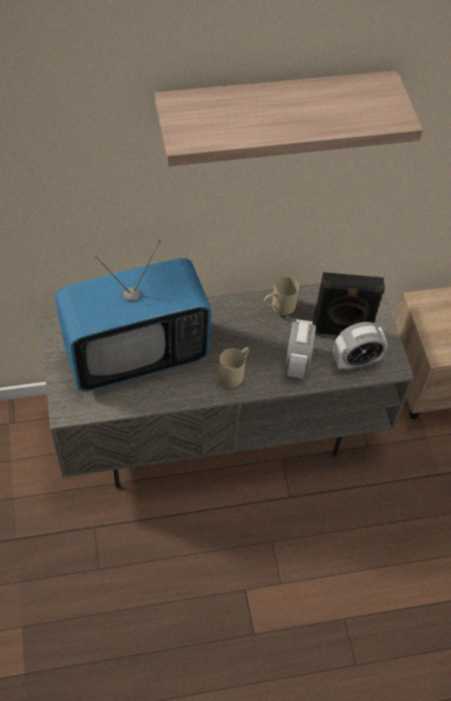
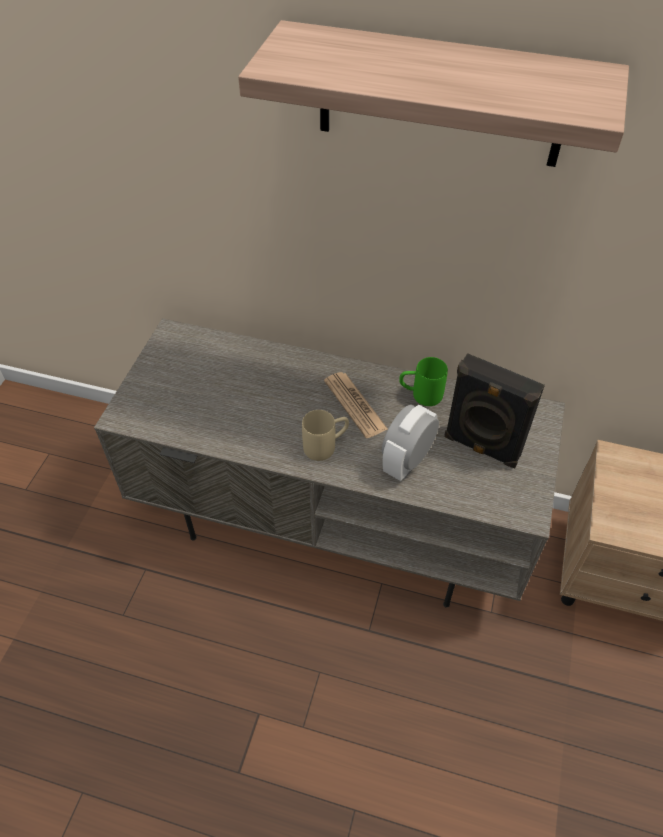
camera: 30 degrees right, 5 degrees down
(136, 354) = (232, 387): television -> none
(236, 333) = (355, 405): none -> newspaper
(278, 307) = (420, 395): beige mug -> green mug
(355, 361) = (481, 488): alarm clock -> none

